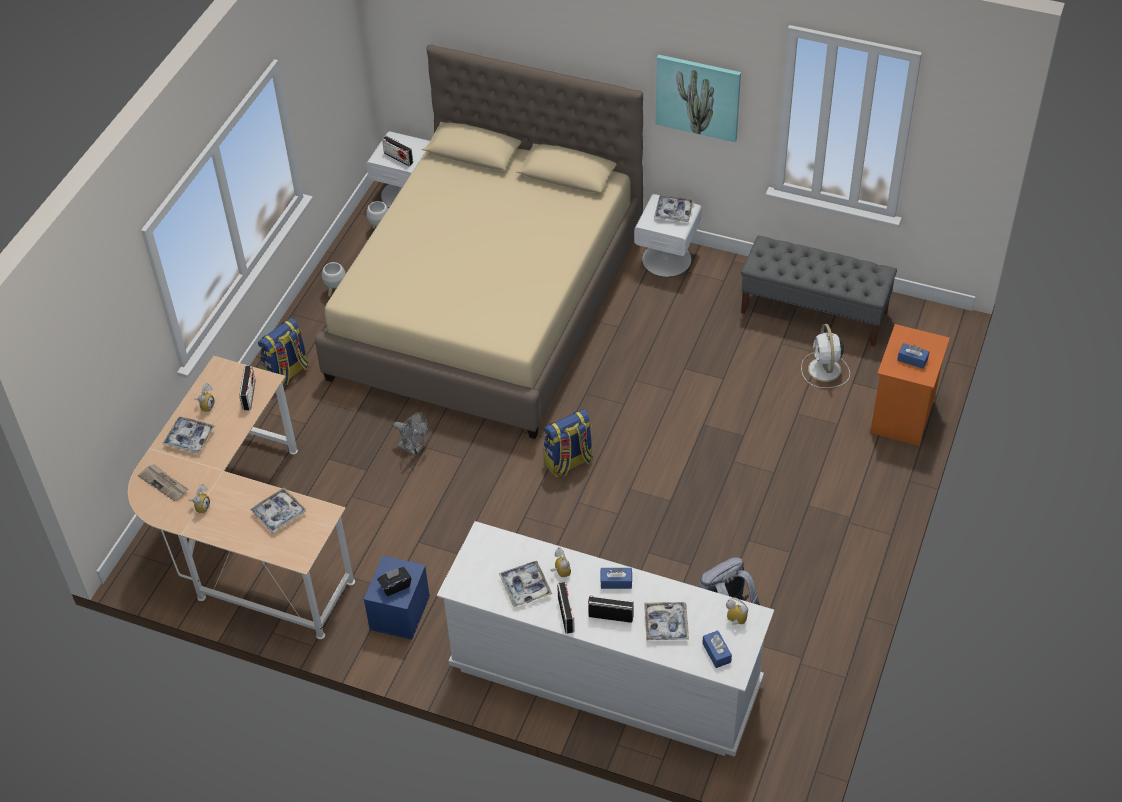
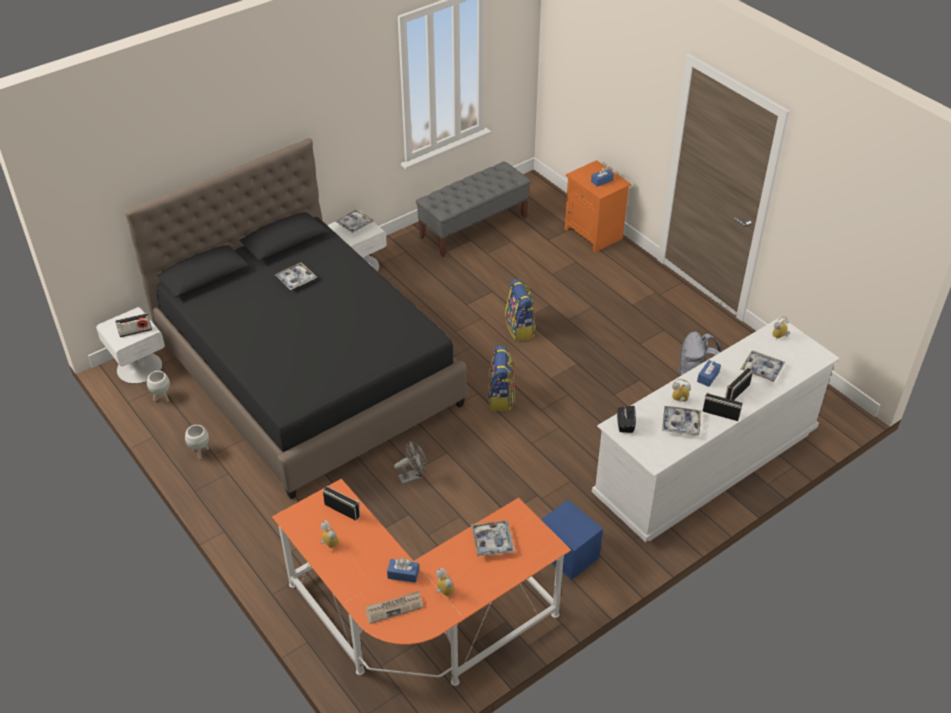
camera: 60 degrees left, 5 degrees down
(189, 438) = (356, 570): tray -> tray (296, 279)
(245, 541) = (418, 625): beige desk -> orange desk
(287, 373) = (258, 521): backpack -> backpack (520, 329)
(395, 586) = (575, 525): black tissue box -> black tissue box (625, 425)
(488, 305) = (308, 372): beige bed -> black bed
(698, 97) = (344, 119): picture -> none
(716, 653) = (801, 356): blue tissue box -> blue tissue box (403, 574)
(824, 371) = (527, 246): white fan -> none

